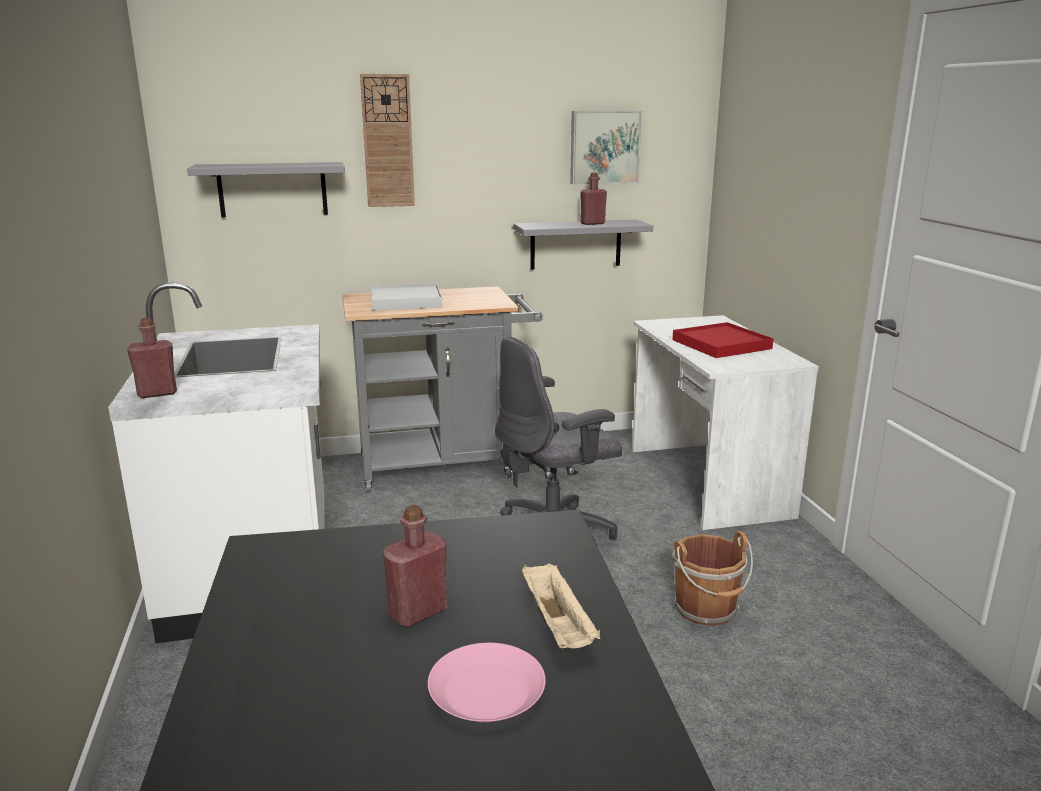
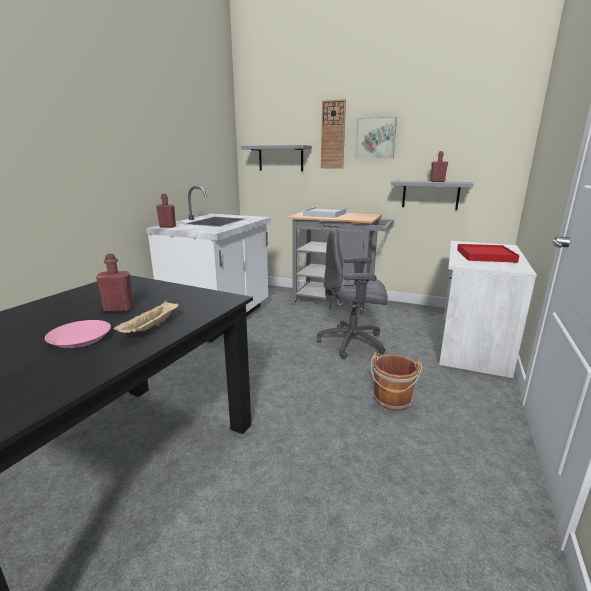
camera: 35 degrees right, 0 degrees up
(604, 147) = (454, 137): picture -> picture (375, 138)

